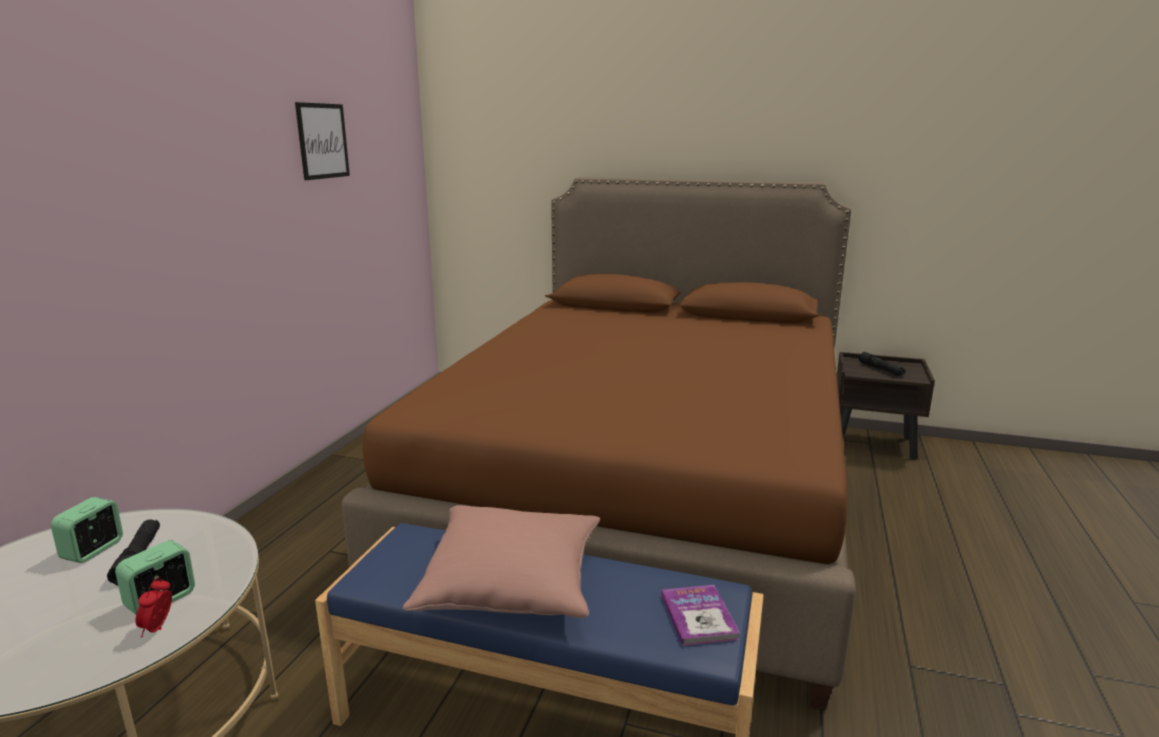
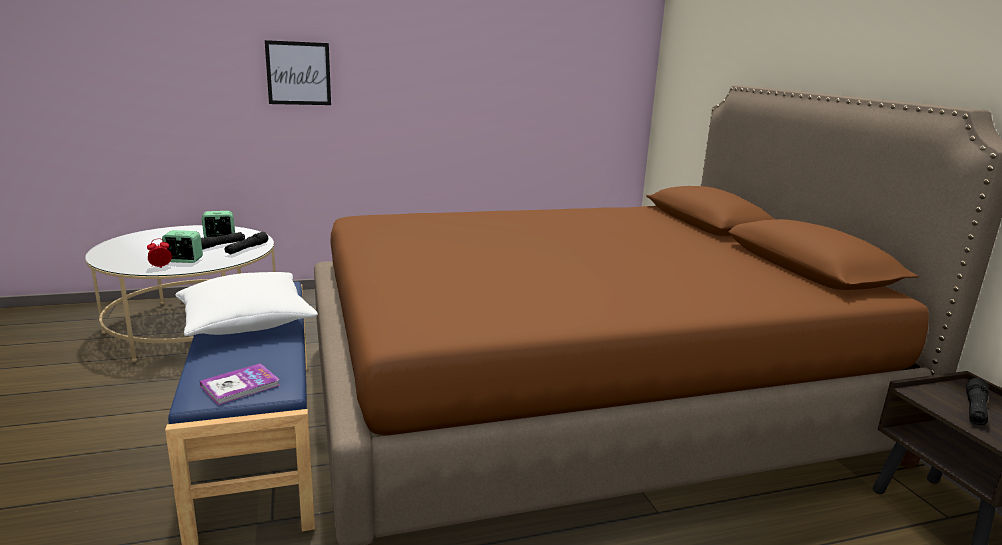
camera: 55 degrees right, 0 degrees up
(198, 536) = (247, 249): none -> black flashlight
(322, 141) = (517, 36): picture -> picture (298, 73)
(511, 583) = (246, 322): pink pillow -> white pillow

